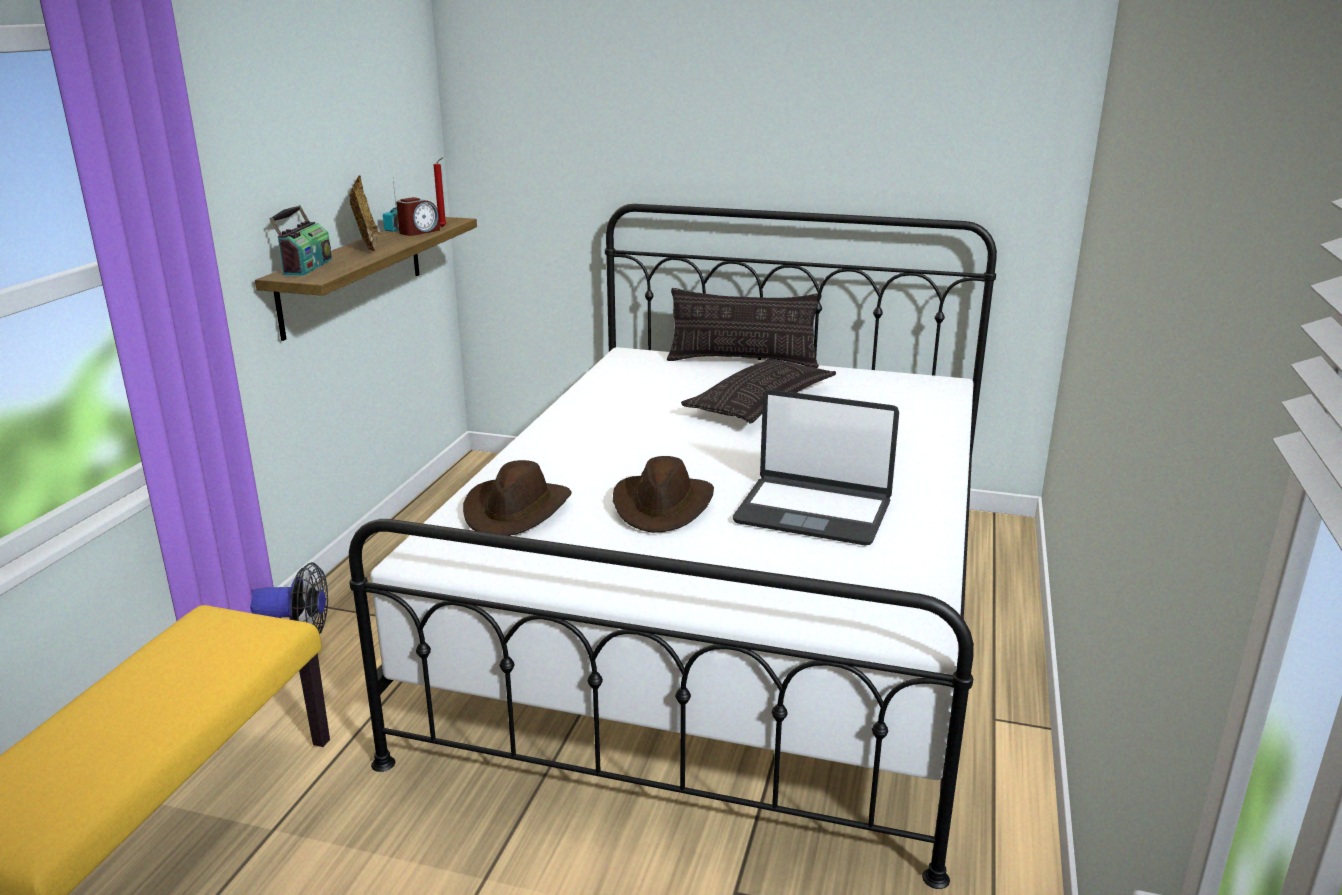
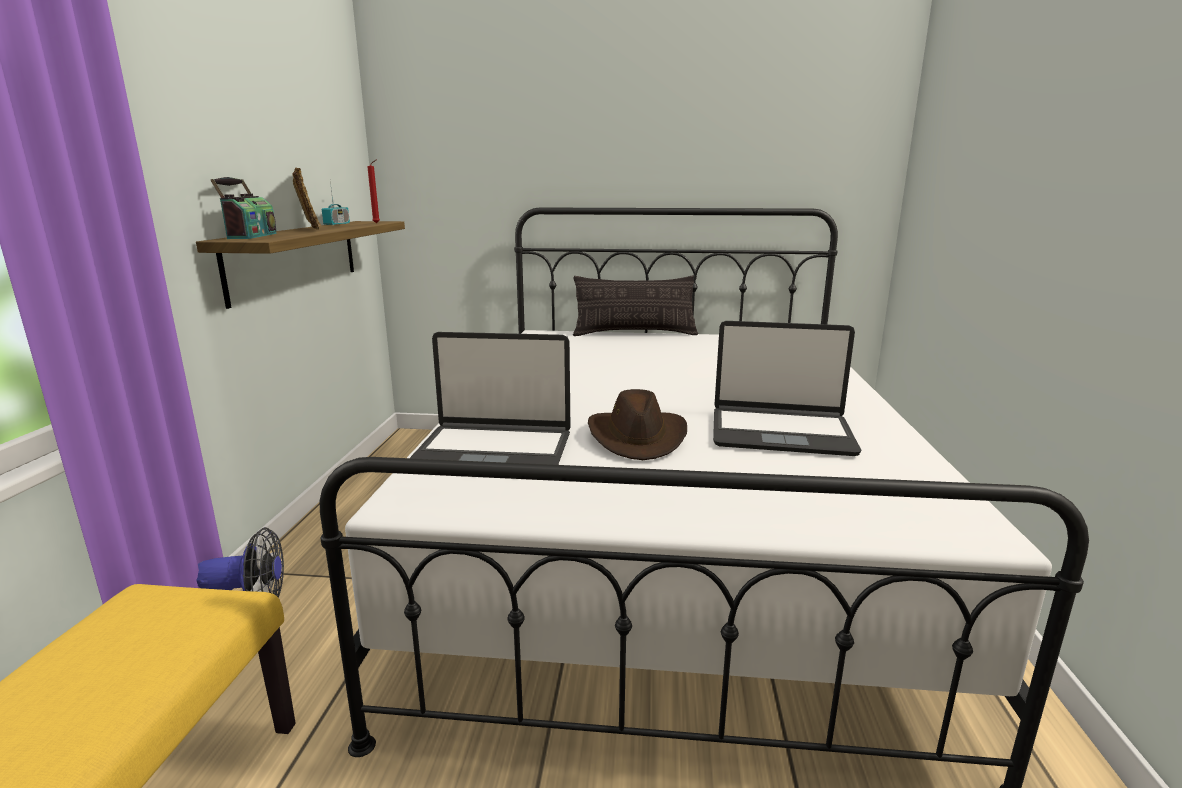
camera: 10 degrees left, 5 degrees down
(419, 232) = (356, 224): alarm clock -> none
(517, 511) = (493, 451): brown hat -> laptop
(760, 402) = (669, 357): pillow -> none

